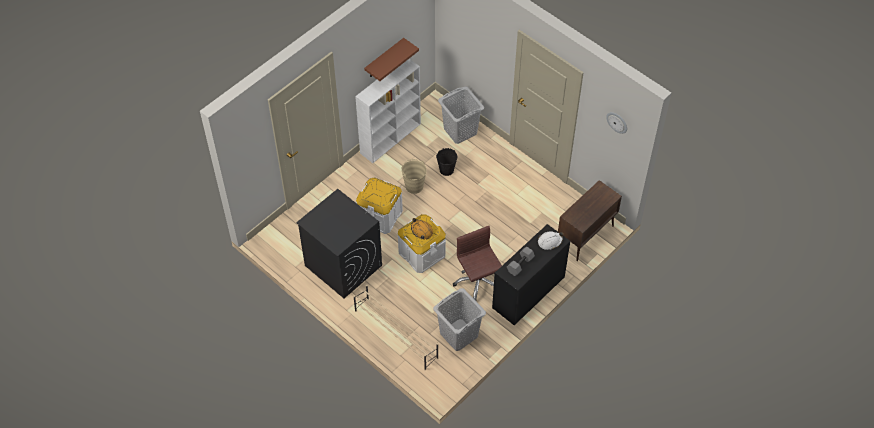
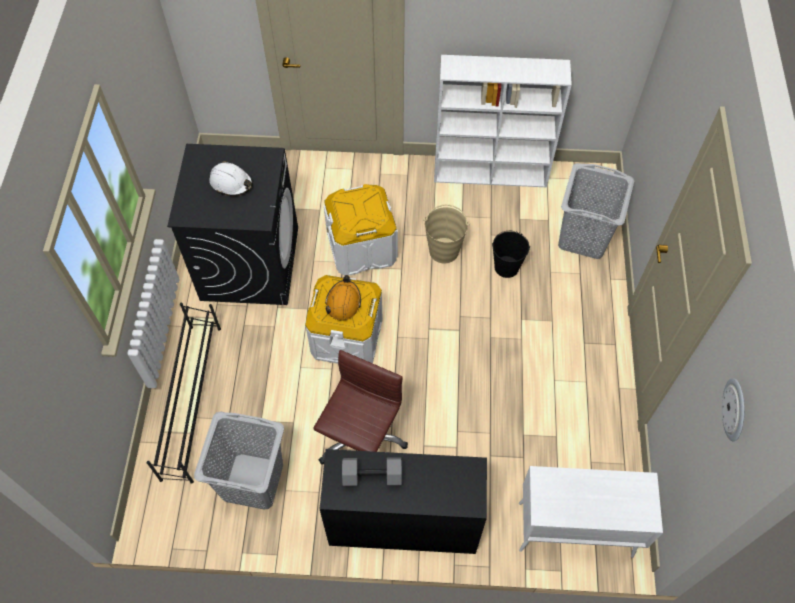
camera: 50 degrees right, 5 degrees up
(384, 59) = (523, 31): brown shelf -> none
(396, 333) = (192, 400): beige shoe rack -> black shoe rack
(550, 241) = (456, 487): white hard hat -> white hard hat (231, 183)
(585, 237) = (573, 529): brown cabinet -> white cabinet

